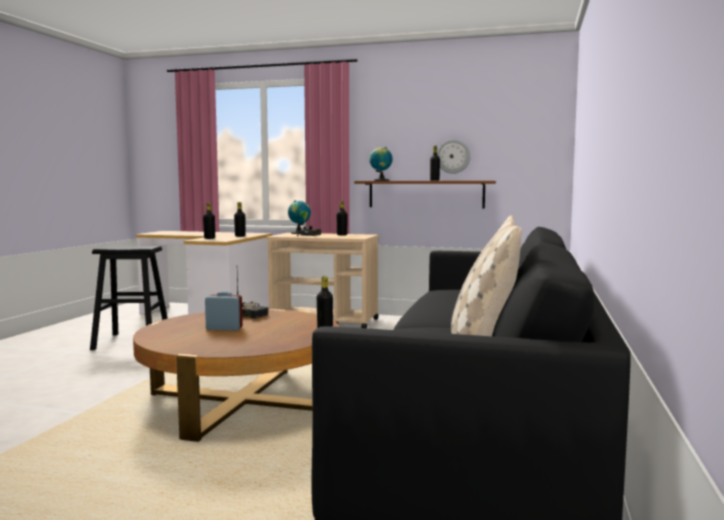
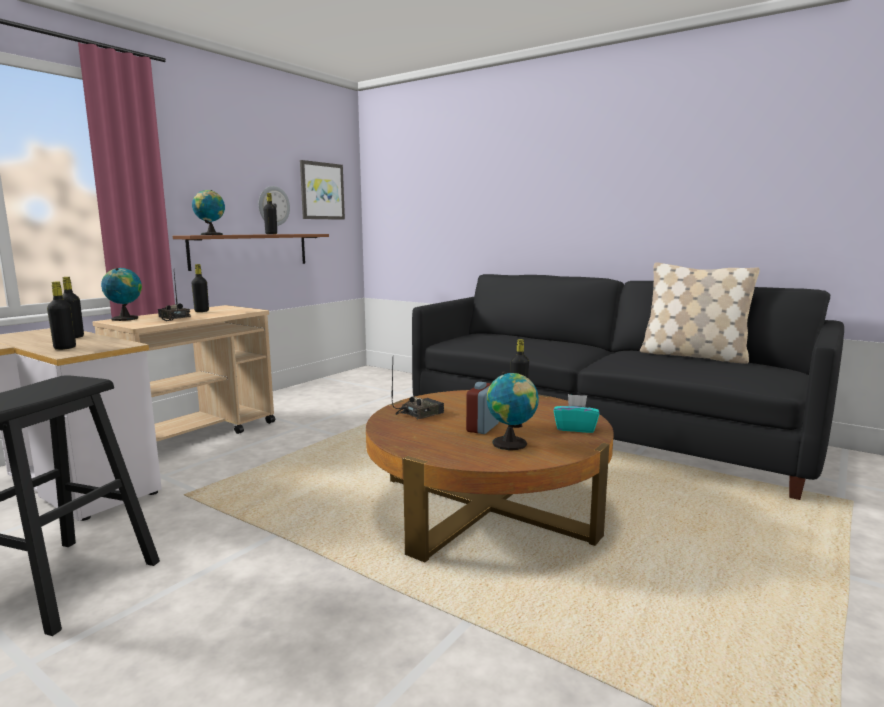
camera: 70 degrees left, 5 degrees up
(187, 336) = (512, 444): none -> globe
(232, 347) = (575, 428): none -> turquoise tissue box
(513, 139) = (321, 191): none -> picture

